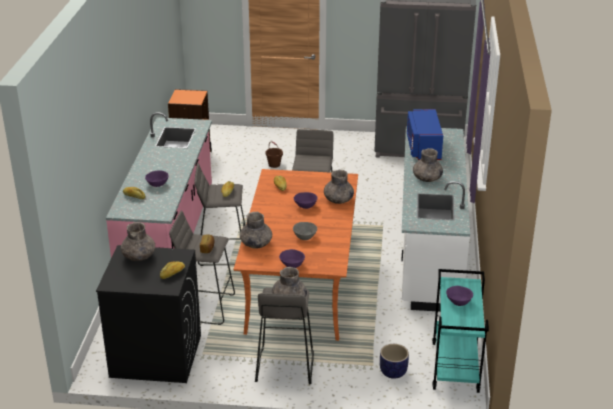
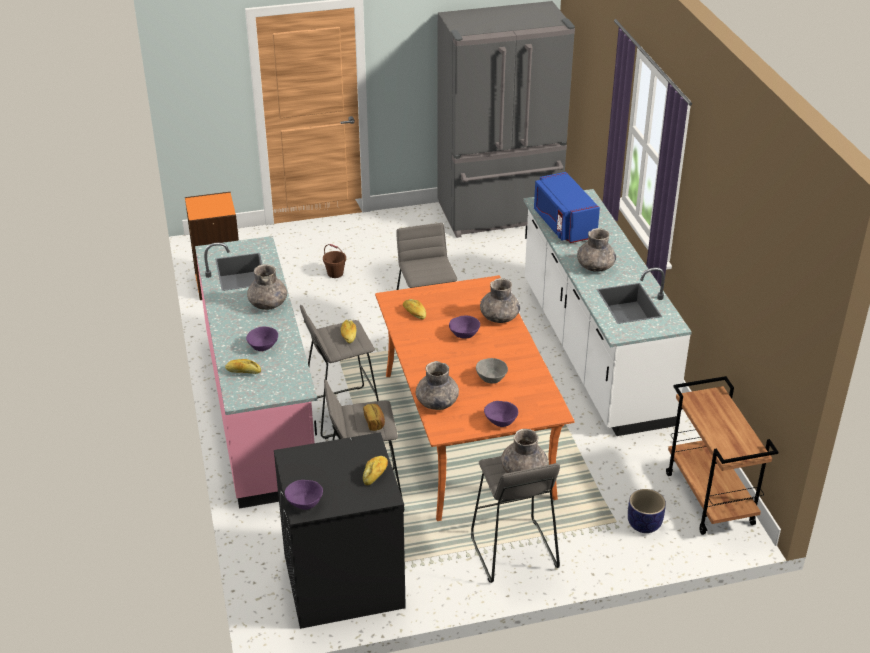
camera: 20 degrees left, 5 degrees up
(139, 256) = (314, 459): grey vase -> grey vase (268, 303)
(456, 367) = (710, 499): turquoise cart -> brown cart
(459, 302) = (718, 422): purple bowl -> purple bowl (305, 503)

